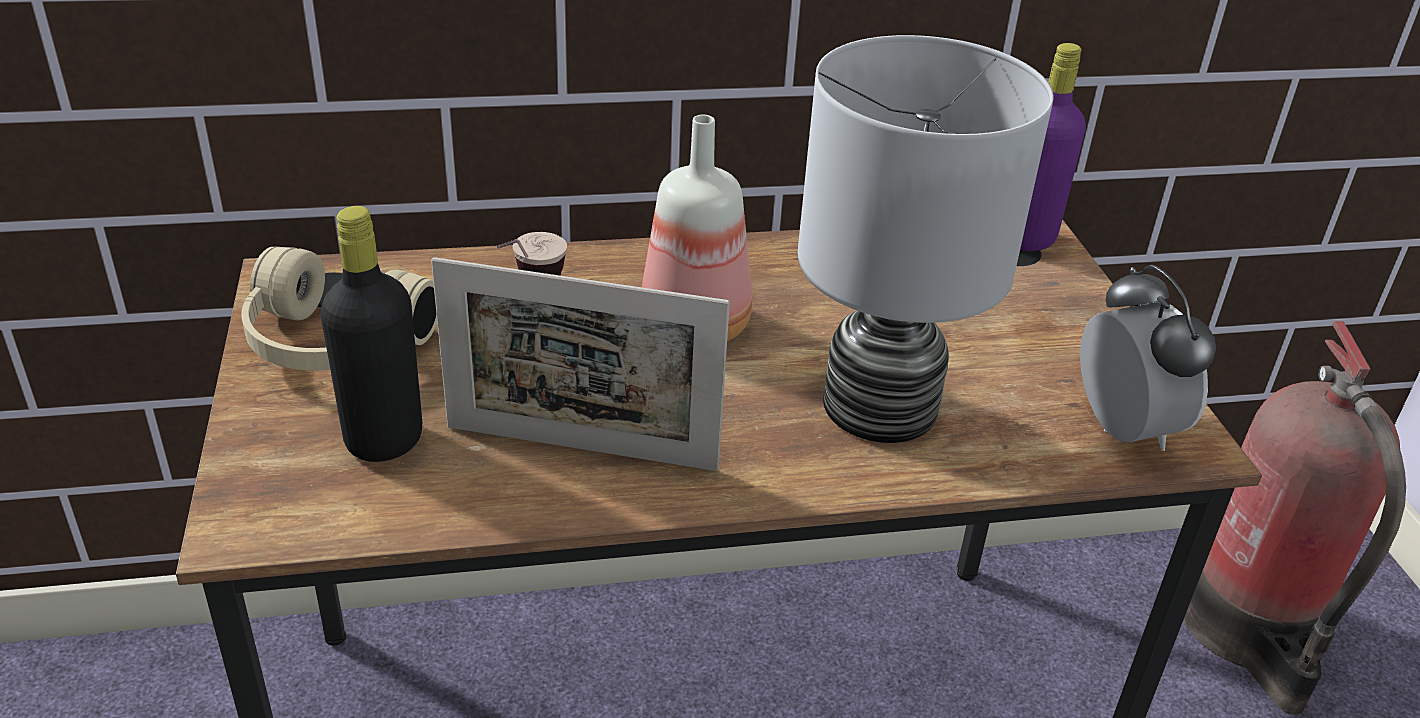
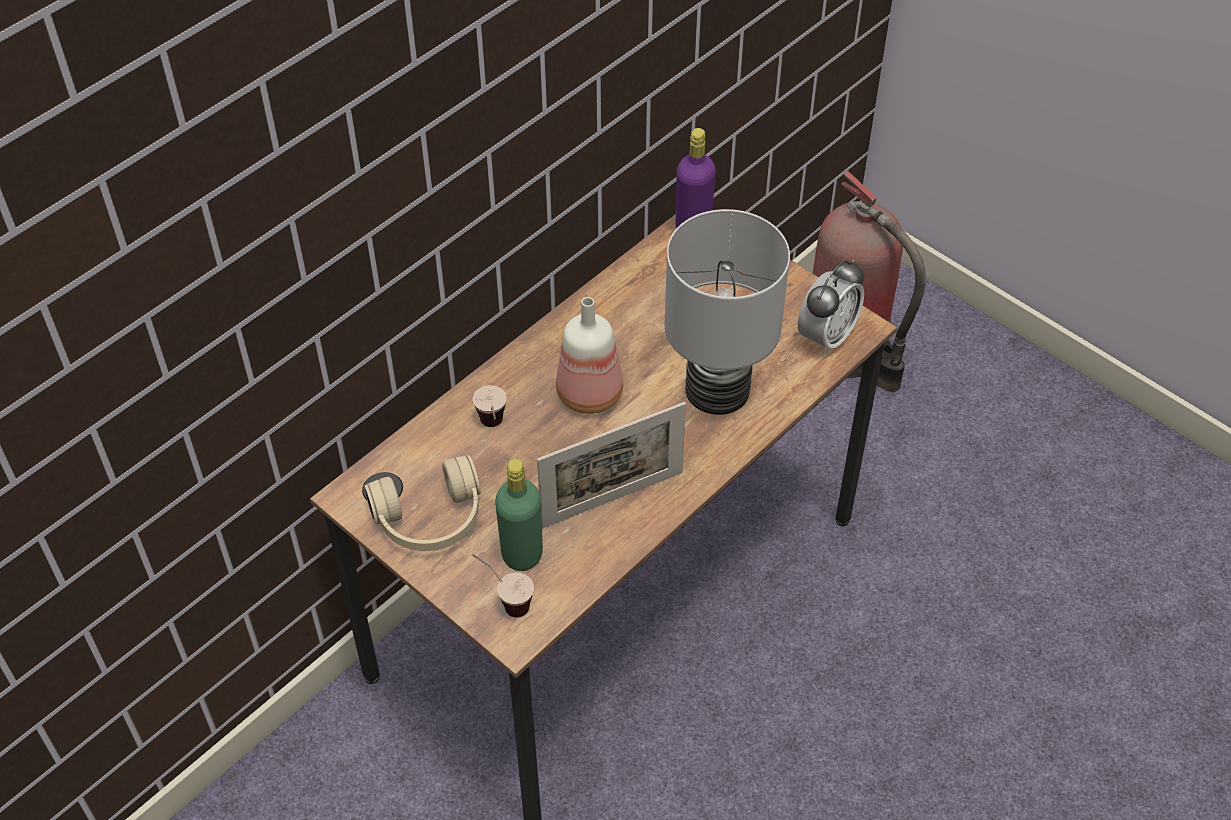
camera: 35 degrees left, 15 degrees up
(288, 478) = (504, 601): none -> cup
(384, 440) = (522, 554): black bottle -> green bottle
(1123, 429) = (827, 336): alarm clock -> alarm clock turned 90 degrees clockwise

